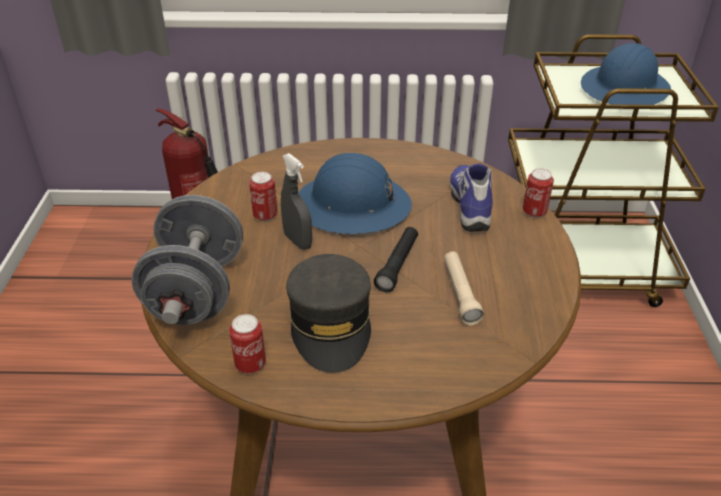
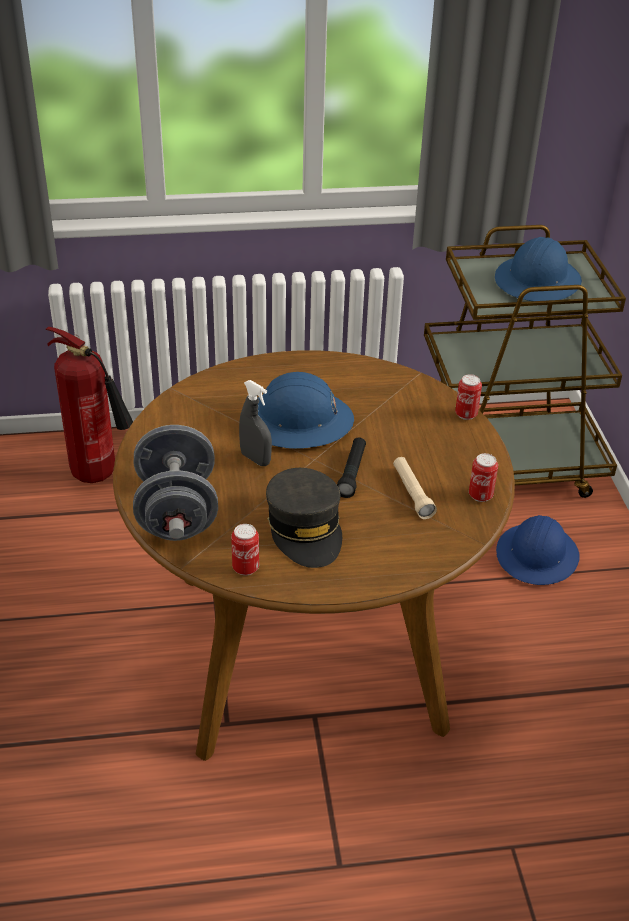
camera: 10 degrees left, 0 degrees up
(265, 216) = (217, 437): can -> can (480, 495)
(472, 206) = (408, 413): shoe -> none
(602, 361) = (537, 555): none -> blue hard hat

